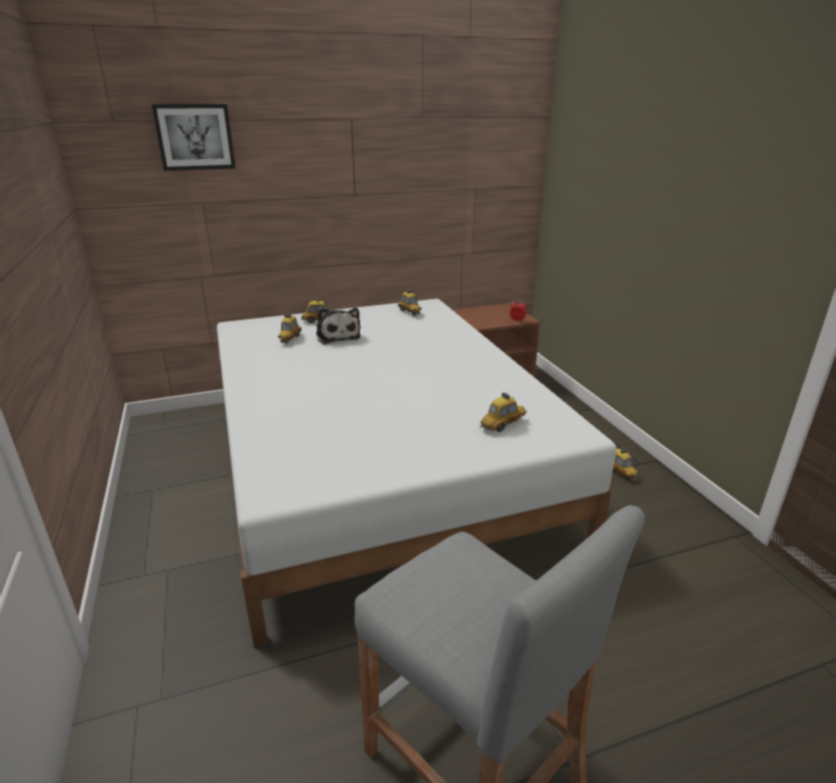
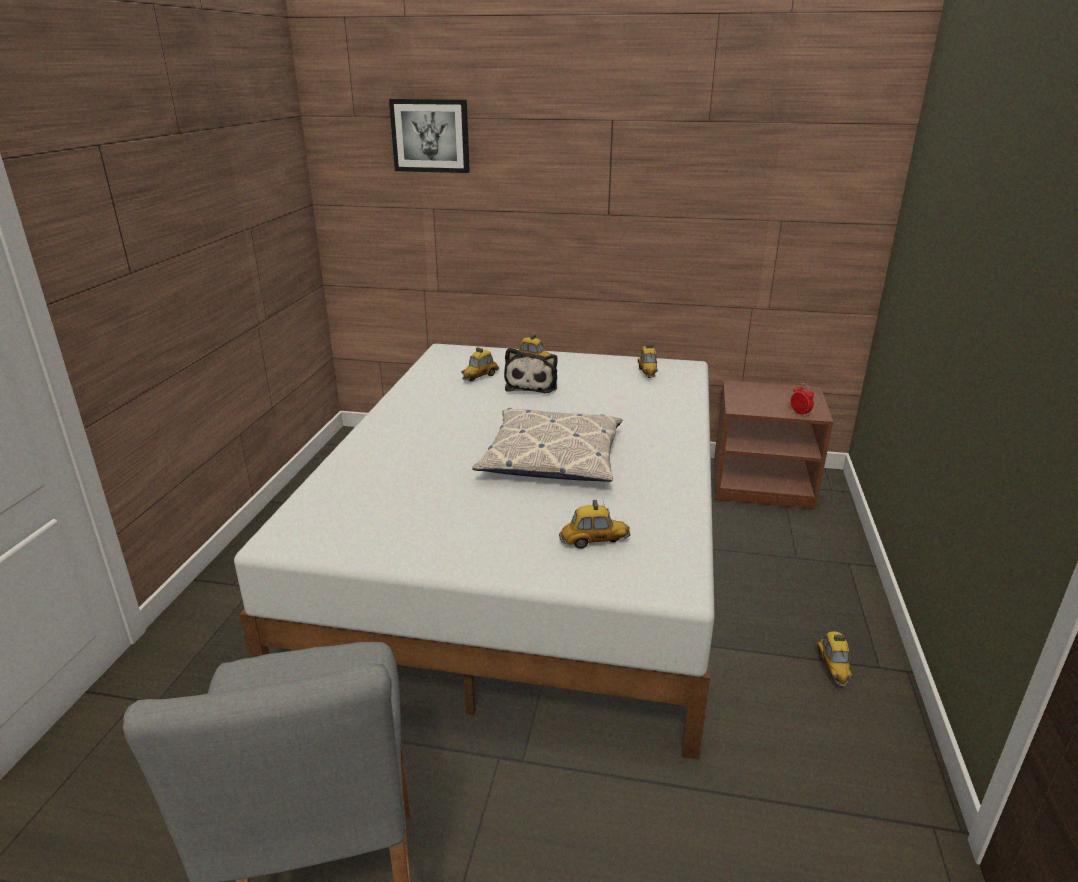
camera: 30 degrees right, 0 degrees up
(412, 381) = (552, 458): none -> pillow

